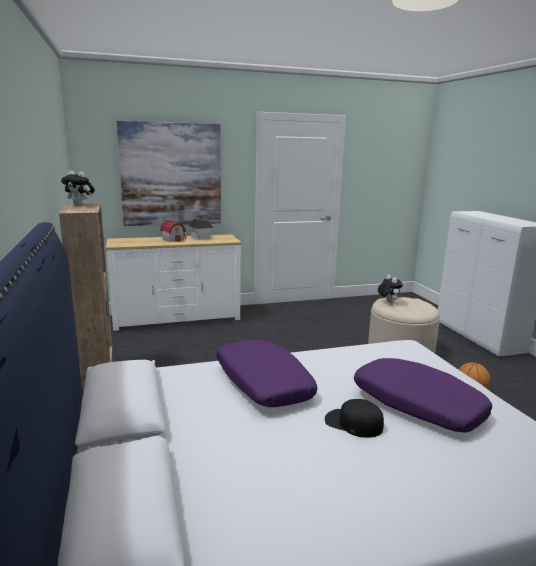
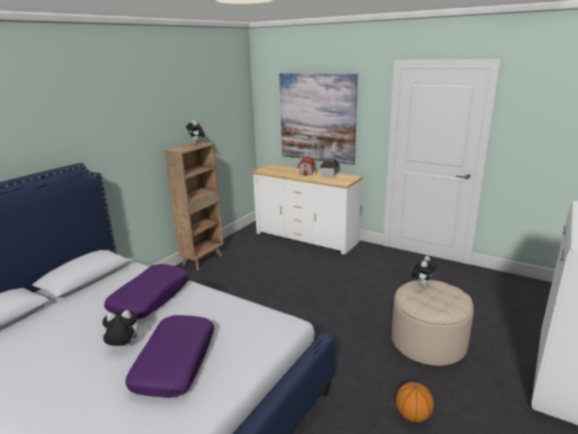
camera: 50 degrees right, 5 degrees up
(353, 423) = (123, 346): black cap -> plush toy

